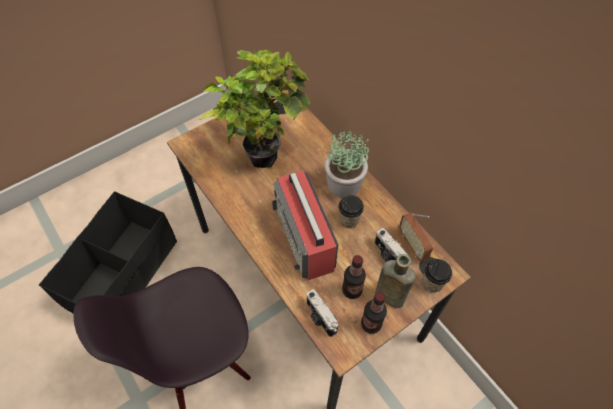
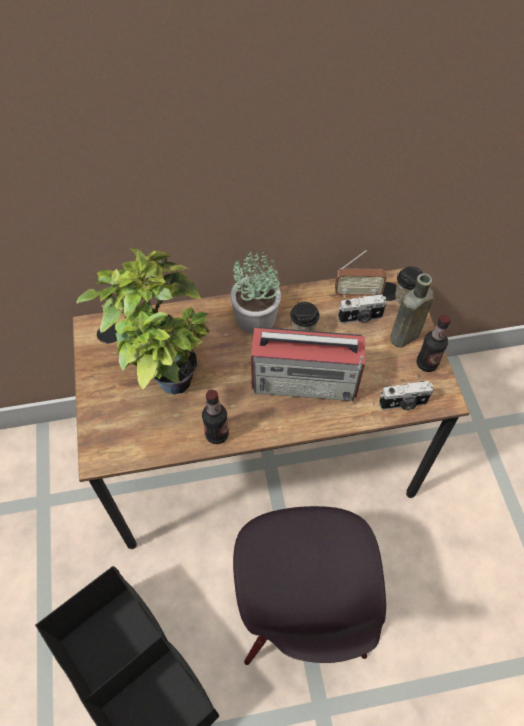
camera: 65 degrees left, 0 degrees up
(352, 290) = (384, 364): bottle -> bottle (217, 434)

